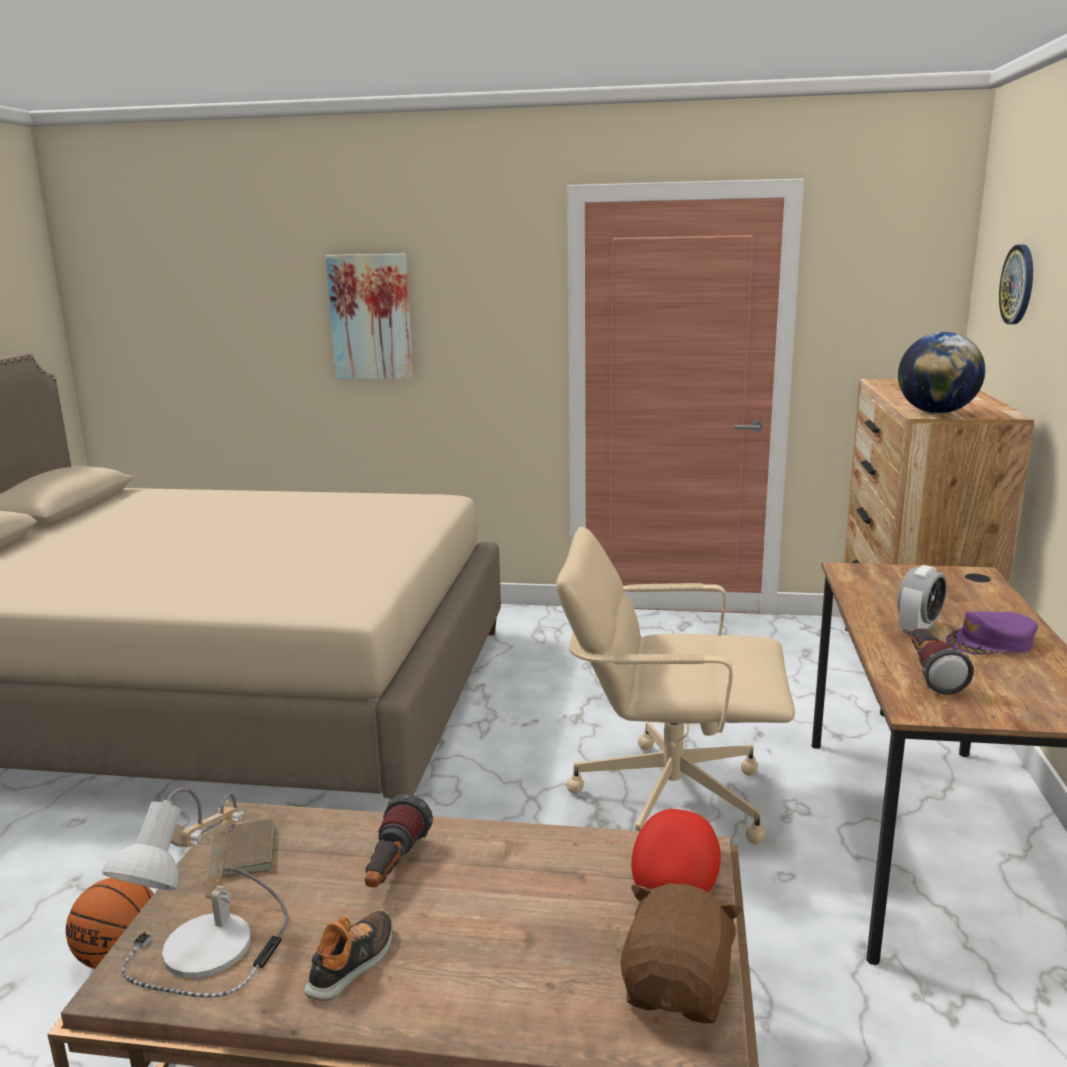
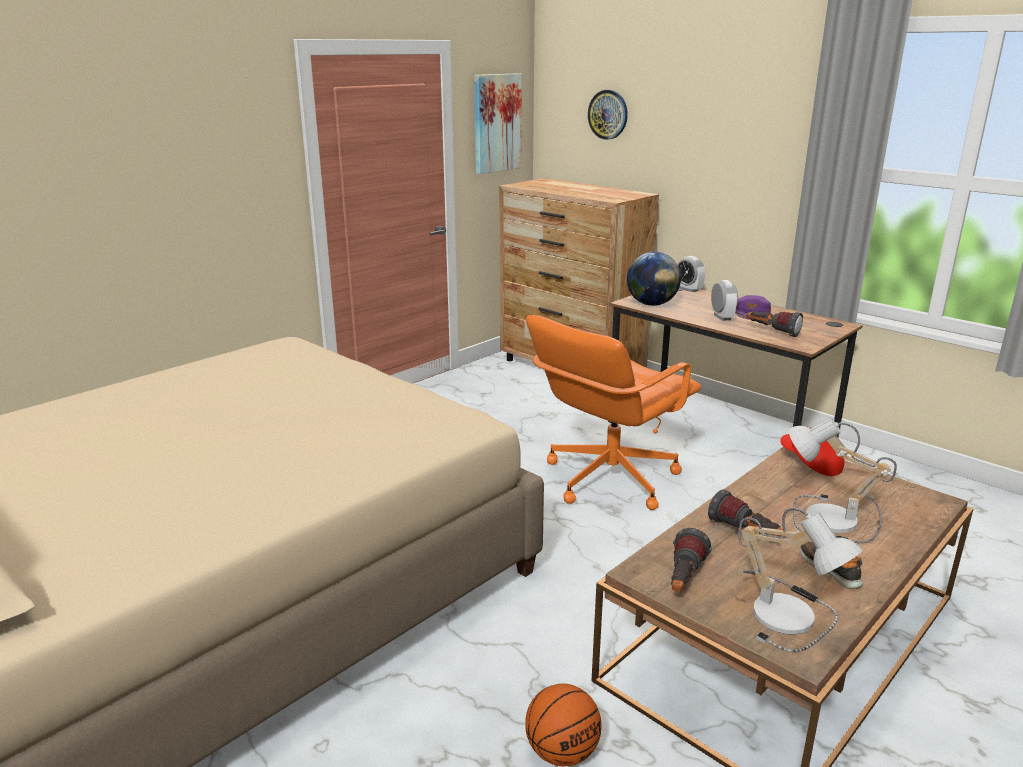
camera: 55 degrees left, 5 degrees up
(244, 852) = (683, 580): brown book -> flashlight
(371, 317) = (120, 178): picture -> picture (496, 123)
(496, 930) = (827, 521): none -> table lamp
(668, 797) = (609, 478): beige office chair -> orange office chair
(678, 988) = (899, 493): brown plush toy -> none
(936, 412) = (615, 198): globe -> globe (651, 304)
(990, 583) = (688, 289): none -> alarm clock

